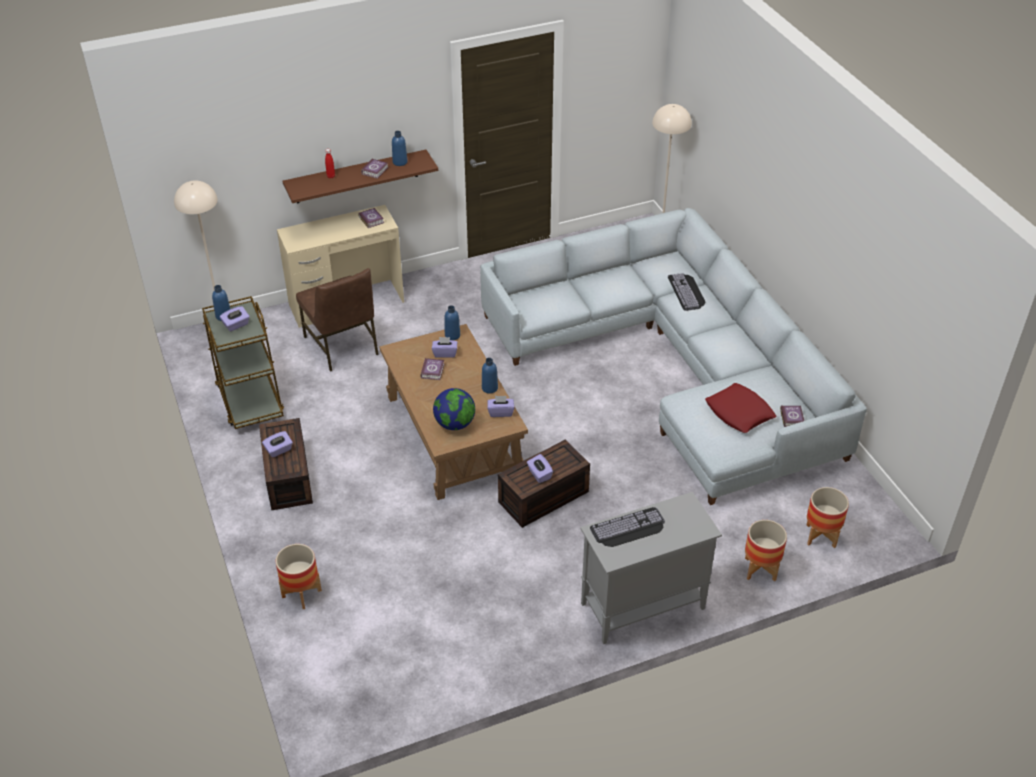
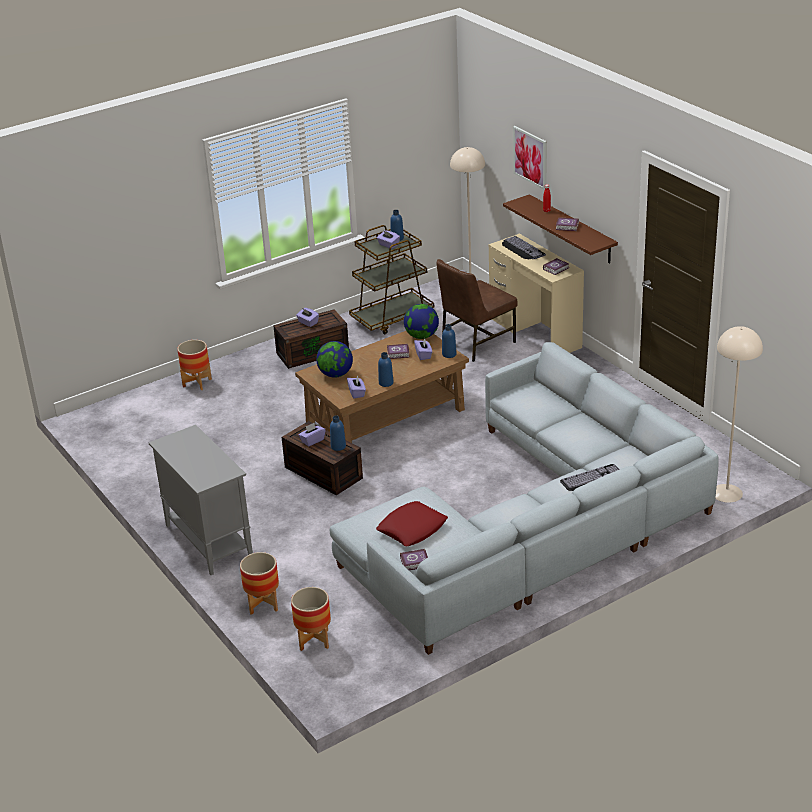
camera: 80 degrees right, 10 degrees down
(278, 140) = (530, 157): none -> picture
(400, 162) = (587, 234): blue bottle -> blue bottle (338, 446)
(405, 349) = (422, 336): none -> globe
(628, 529) = (196, 446): keyboard -> keyboard (521, 249)

